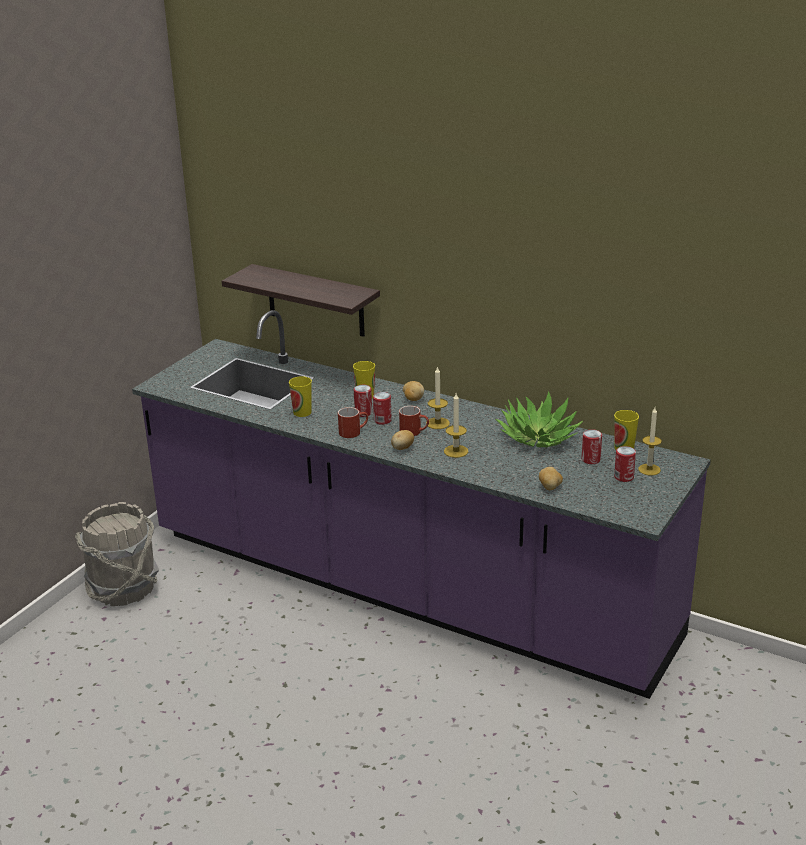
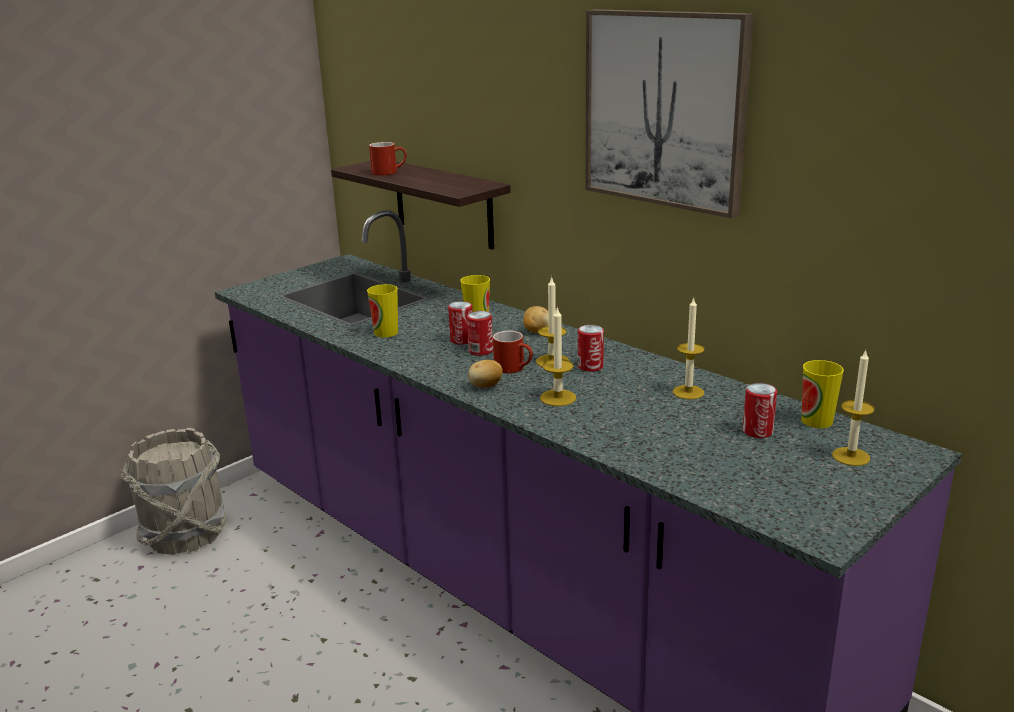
camera: 15 degrees right, 5 degrees down
(353, 432) = (434, 360): red mug -> red mug (389, 172)
(507, 248) = (665, 109): none -> picture
(538, 437) = (688, 392): potted plant -> candle
(550, 487) = (676, 464): potato -> none
(623, 477) = (804, 463): can -> can (590, 366)

